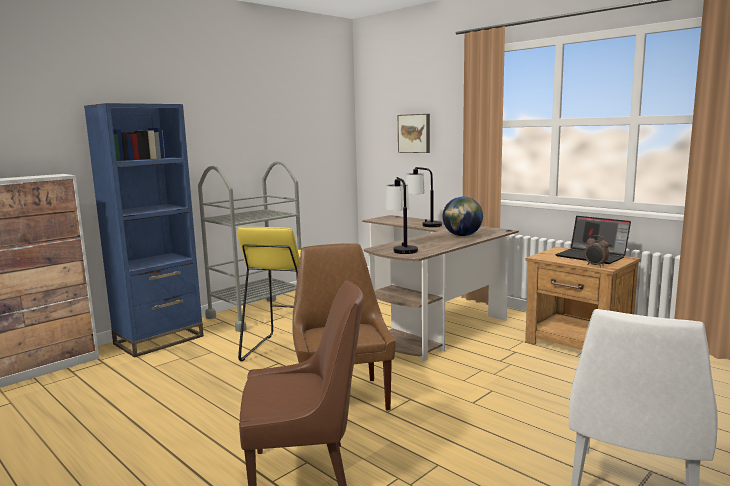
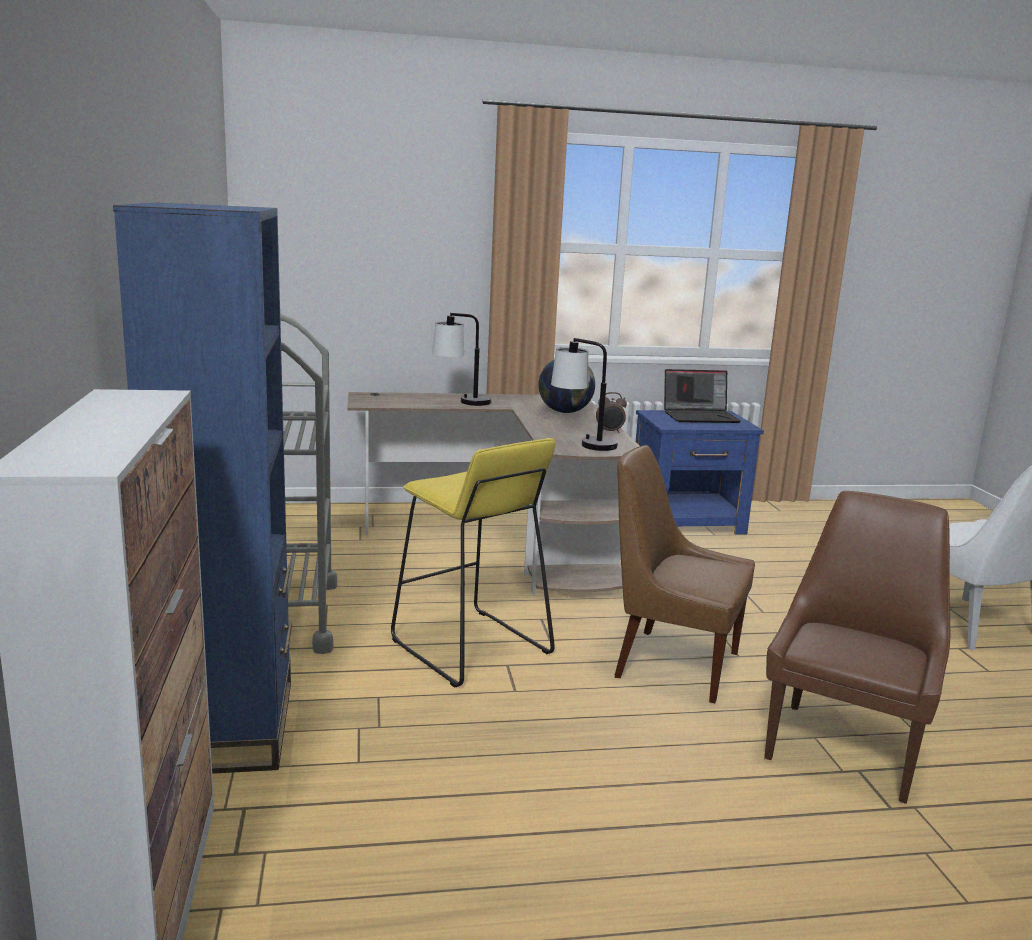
camera: 55 degrees left, 5 degrees up
(415, 133) = (379, 252): picture -> none
(578, 343) = (688, 521): brown nightstand -> blue nightstand
(595, 266) = (736, 427): alarm clock -> alarm clock (609, 432)

